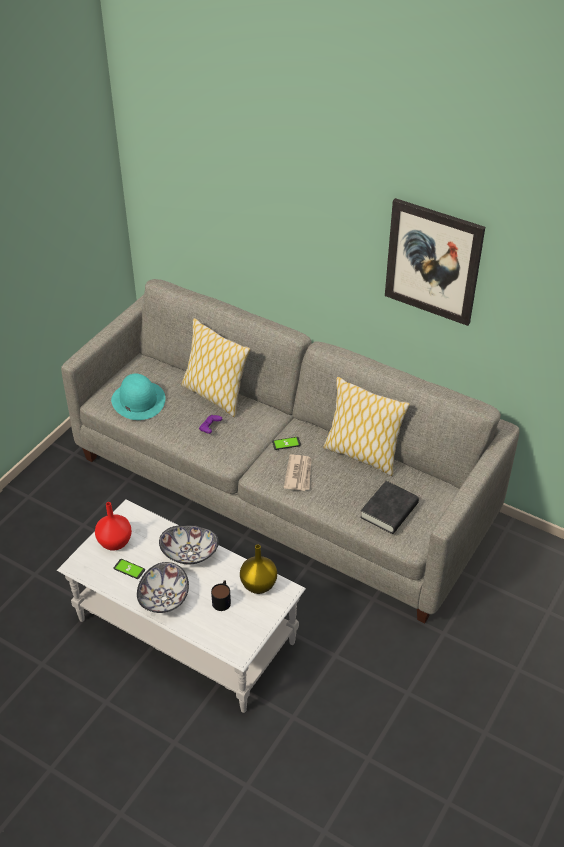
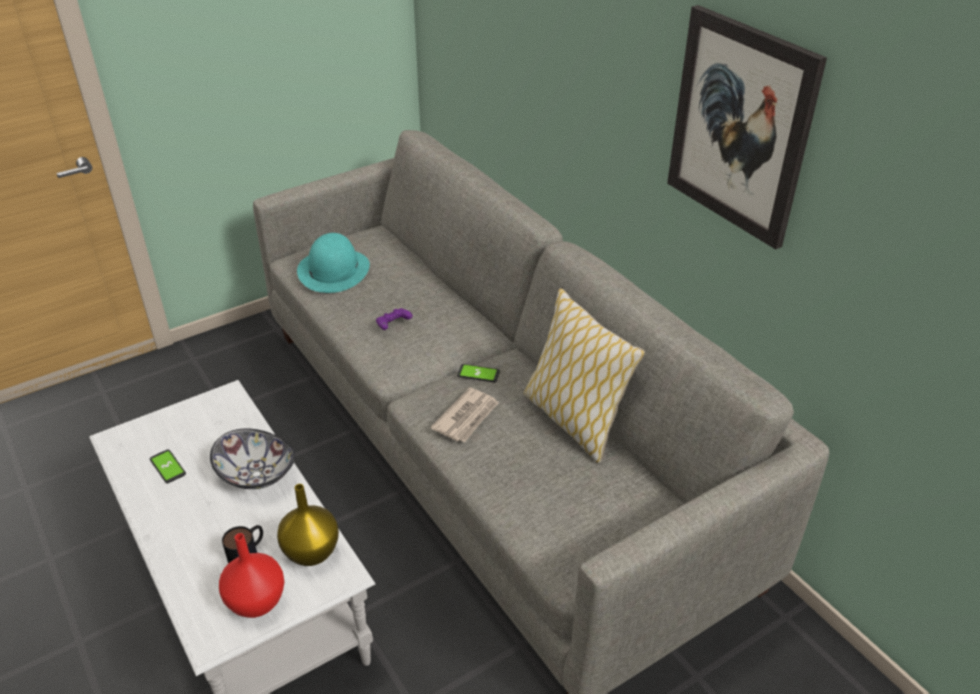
camera: 25 degrees right, 5 degrees down
(115, 542) = (180, 426): red vase -> red vase (257, 601)
(164, 599) = (177, 522): bowl -> none
(215, 395) = (429, 290): pillow -> none
(389, 511) = (561, 512): black book -> none

